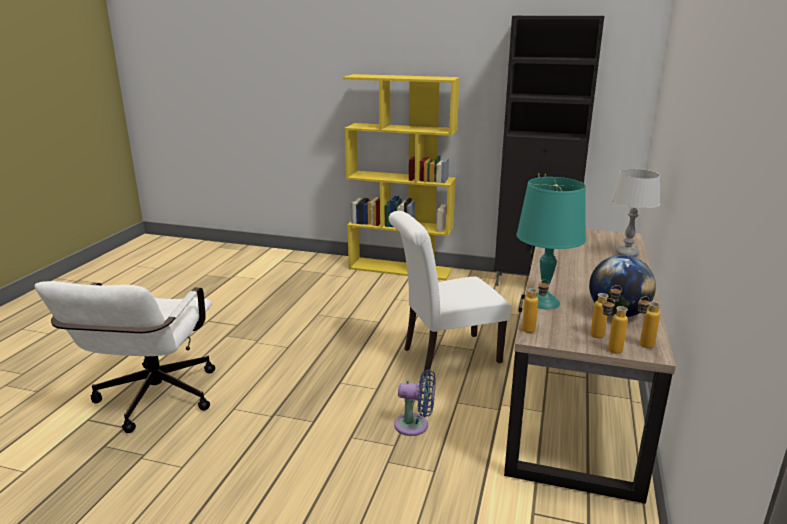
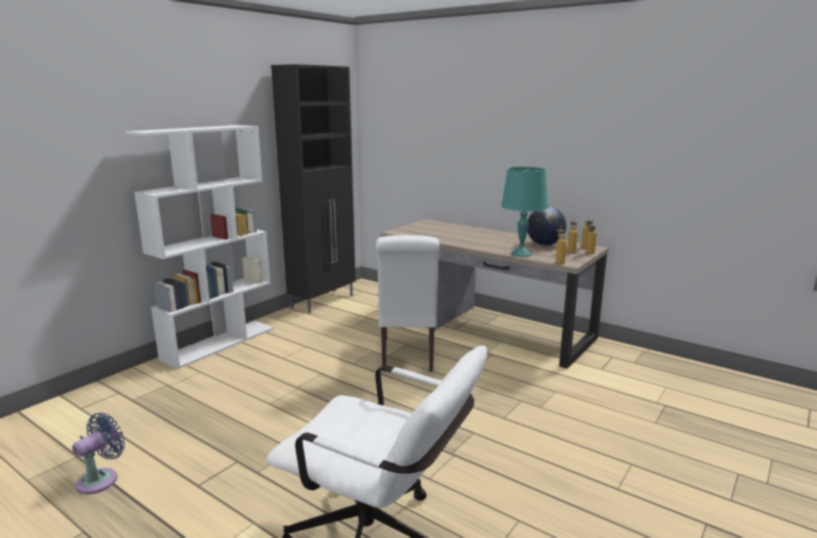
camera: 70 degrees left, 5 degrees down
(401, 269) = (219, 343): yellow bookcase -> white bookcase
(415, 425) = (499, 388): blue fan -> blue fan (101, 479)
(627, 254) = (457, 227): grey table lamp -> none

